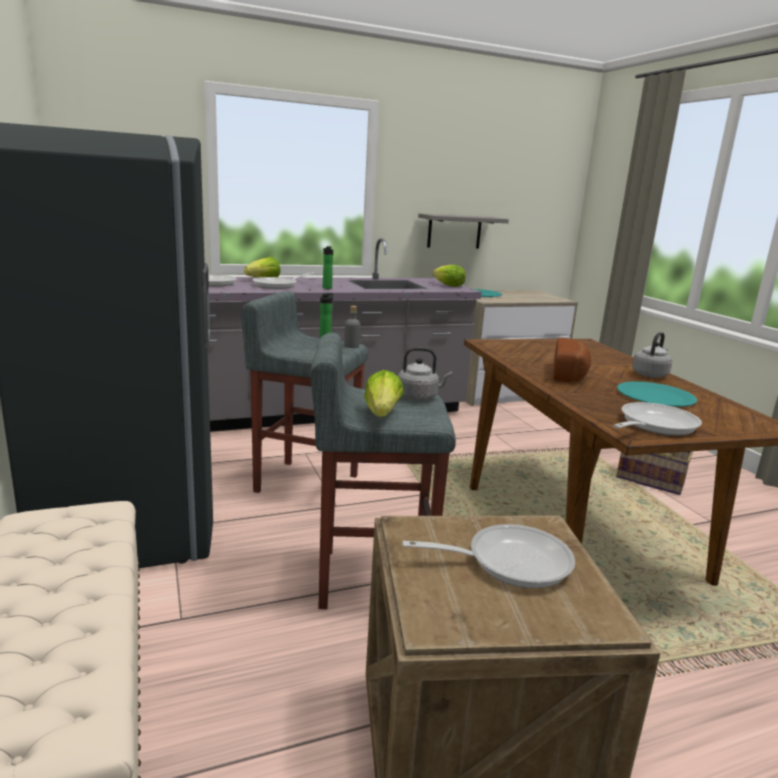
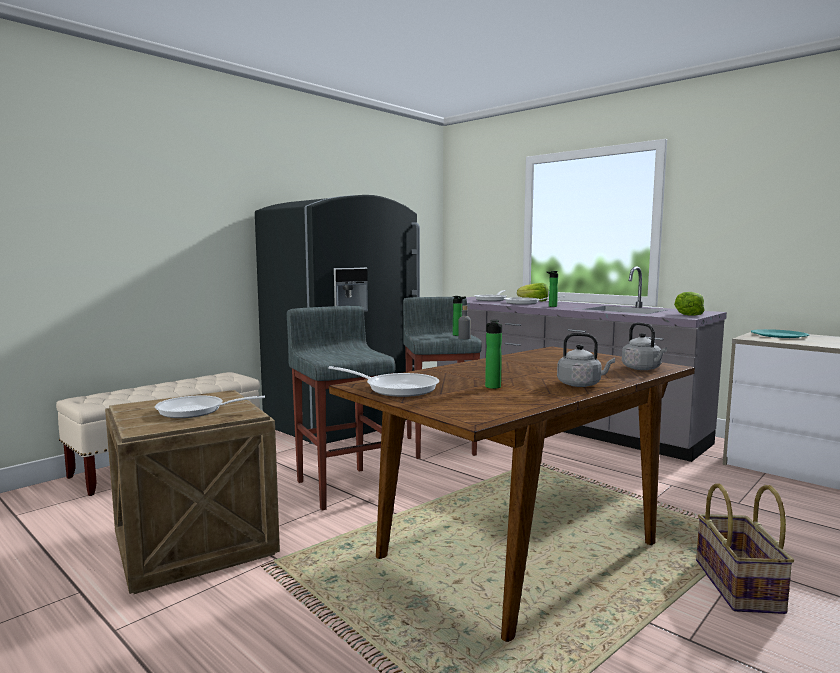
camera: 65 degrees right, 10 degrees down
(382, 414) = (323, 353): lettuce -> none
(419, 397) = (372, 355): grey kettle -> grey kettle (642, 369)
(454, 231) = (763, 261): grey shelf -> none
(509, 562) = (196, 411): frying pan -> frying pan turned 120 degrees clockwise
(570, 374) = (507, 368): bread -> none
(655, 397) = (492, 387): turquoise plate -> bottle

